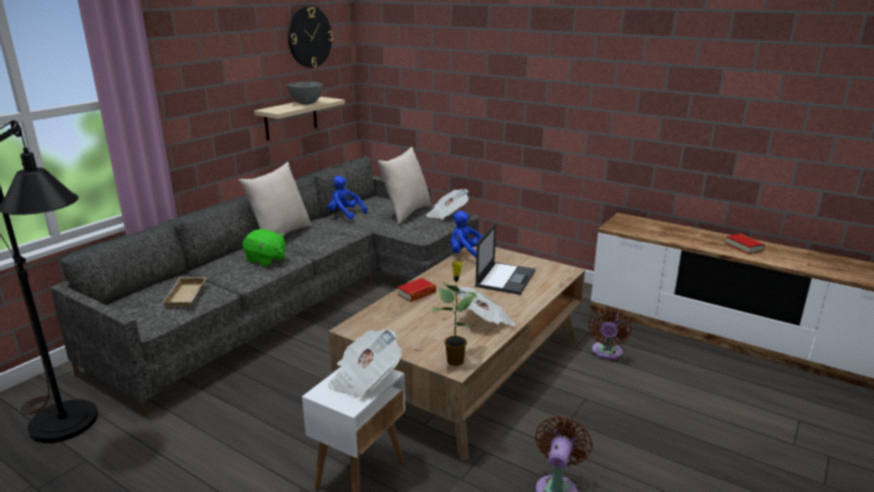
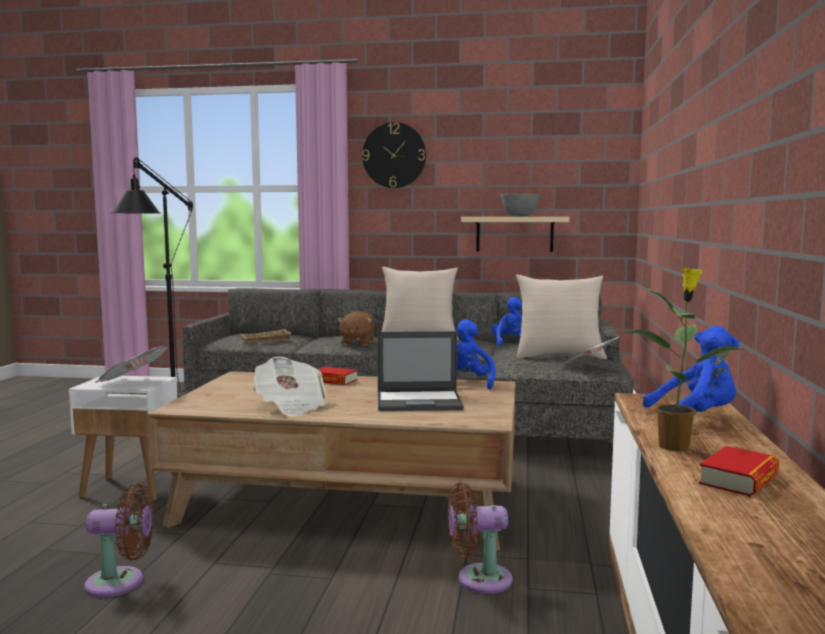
camera: 65 degrees right, 15 degrees down
(266, 260) = (357, 342): green plush toy -> brown plush toy
(309, 37) = (556, 147): wall clock -> wall clock (394, 155)
(455, 360) = (191, 406): potted plant -> potted plant (675, 446)
(654, 228) = (694, 418): none -> blue plush toy

